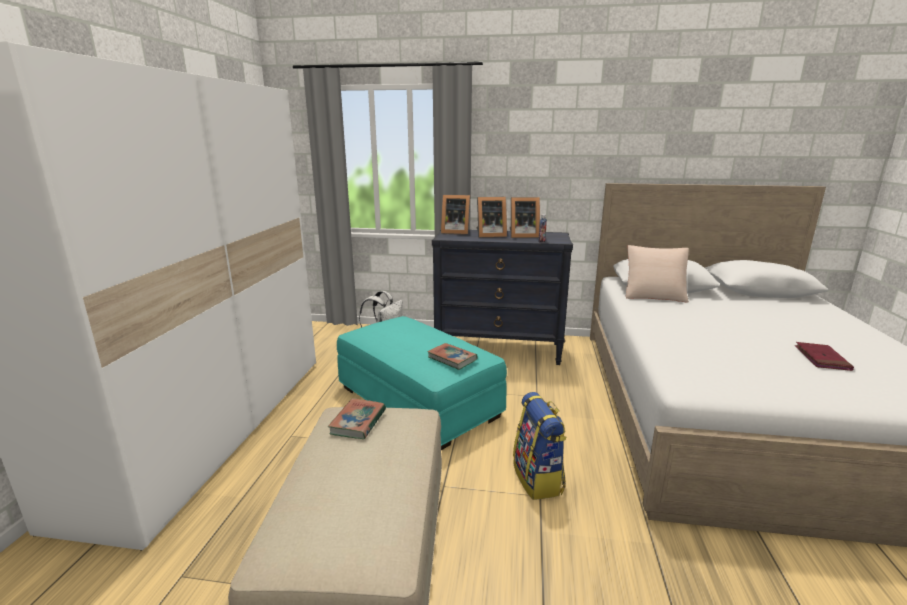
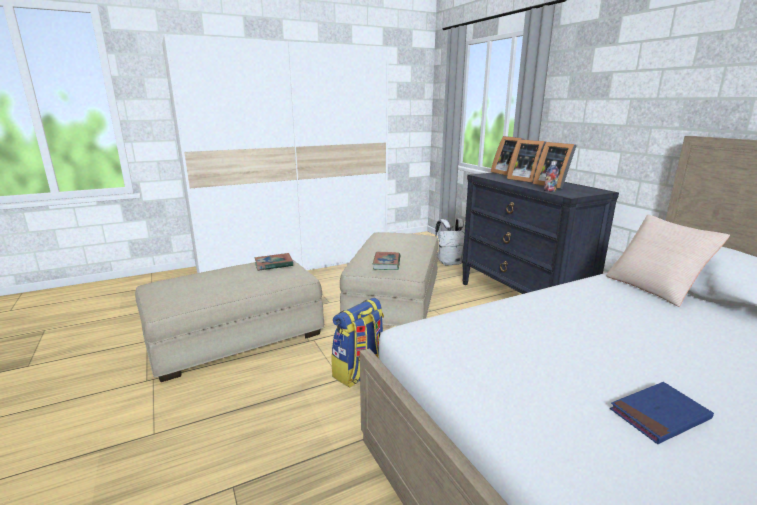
camera: 55 degrees right, 0 degrees up
(417, 401) = (394, 299): turquoise ottoman -> beige ottoman
(821, 358) = (659, 415): red book -> blue book

